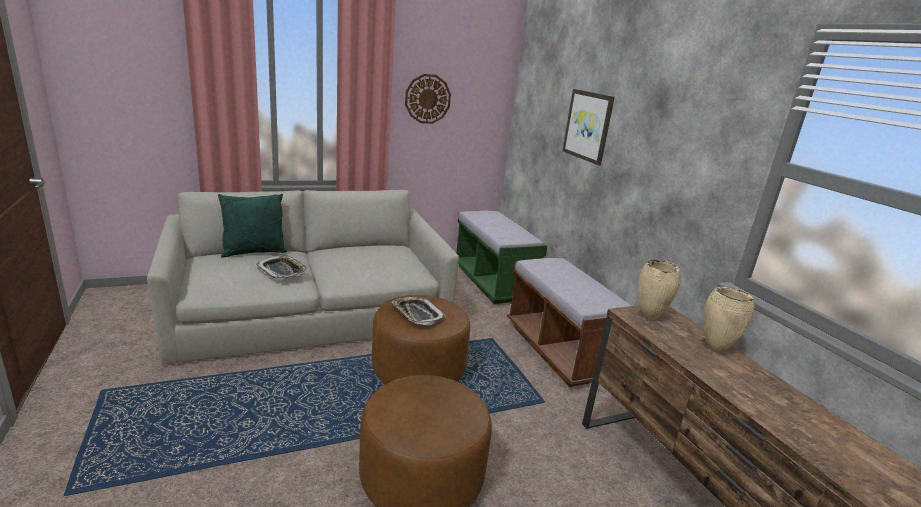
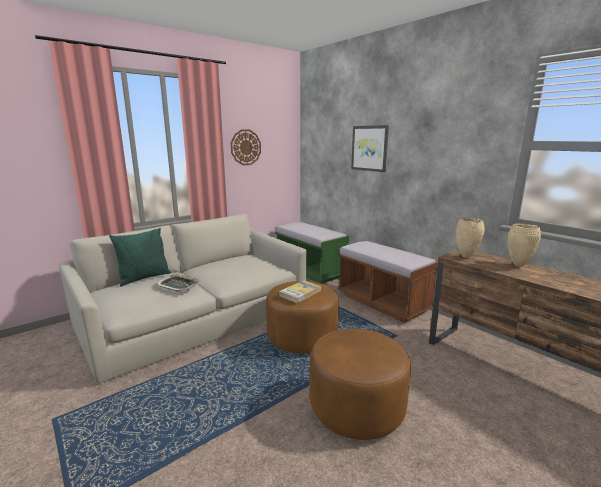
camera: 15 degrees left, 5 degrees down
(417, 314) = (300, 293): tray -> book

